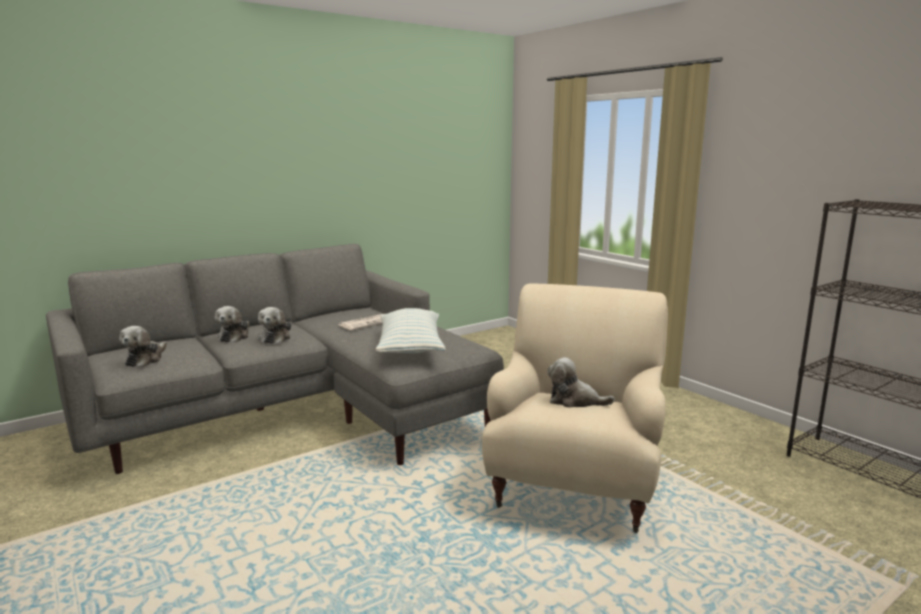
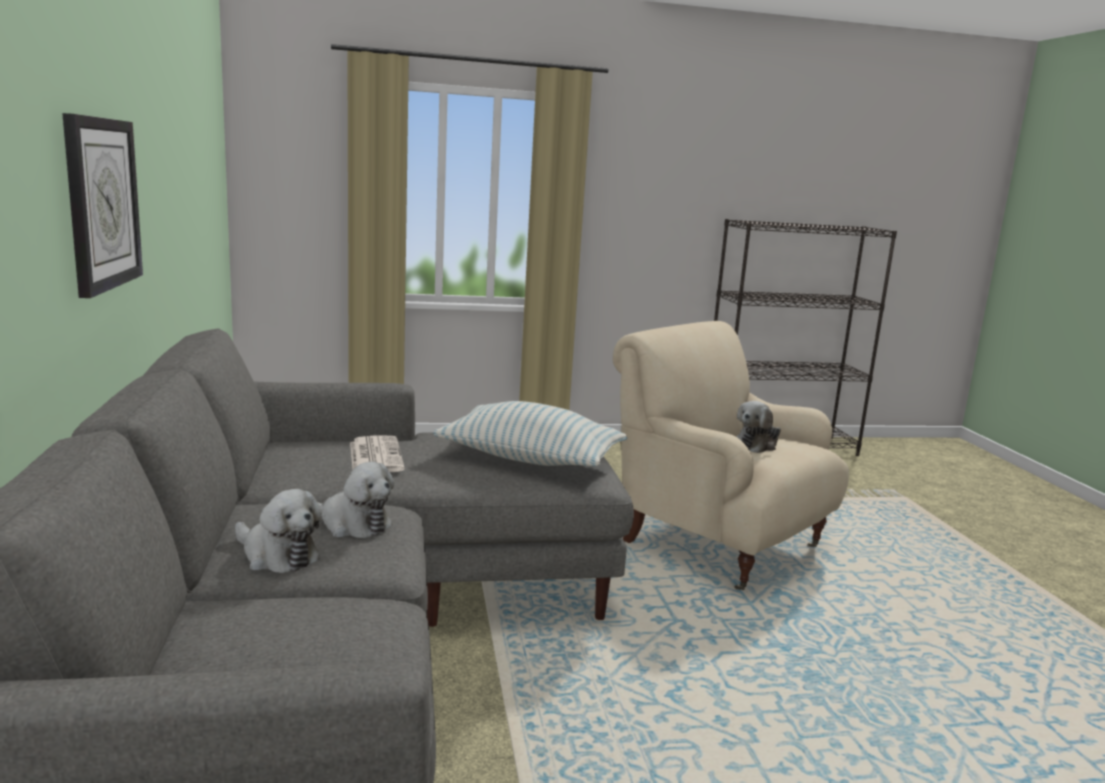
camera: 65 degrees left, 0 degrees up
(145, 359) = (319, 658): plush toy -> none
(296, 180) = (102, 203): none -> wall clock

